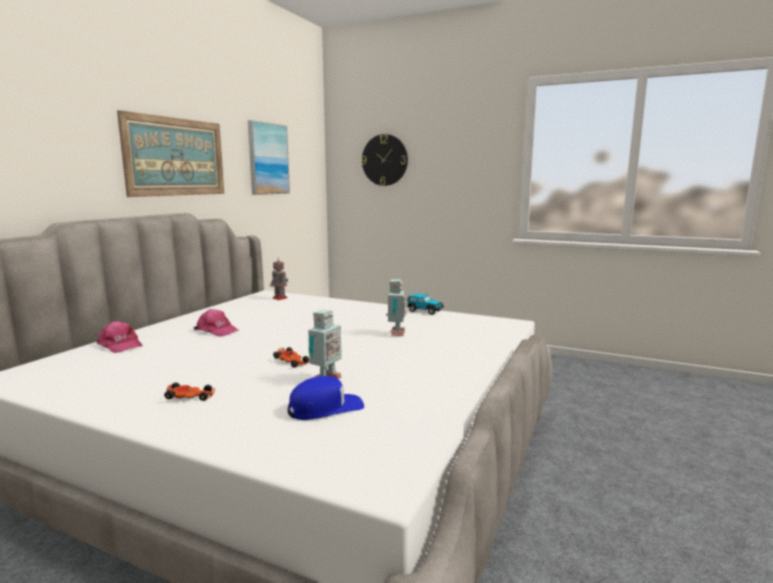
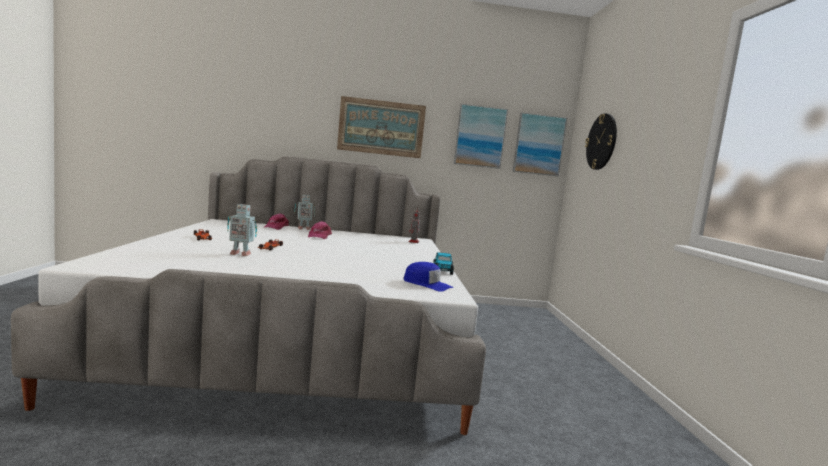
camera: 60 degrees right, 5 degrees down
(308, 163) = (539, 144): none -> picture
(325, 408) = (192, 255): blue cap -> blue cap (427, 284)
(396, 333) = (359, 265): toy robot -> toy robot (303, 229)

